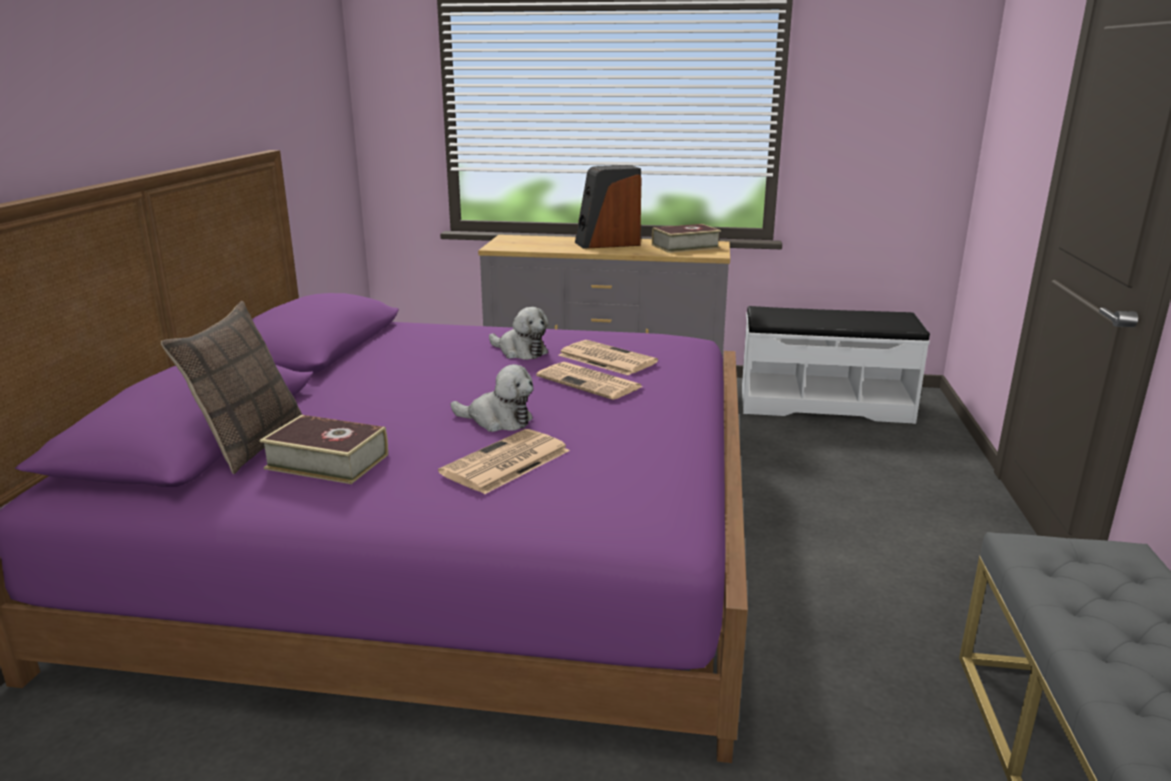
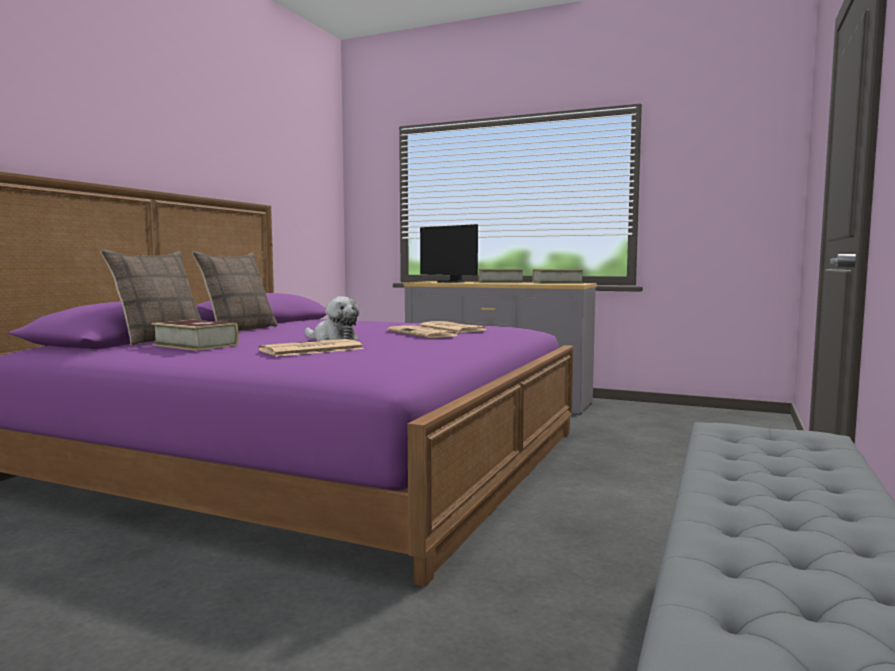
camera: 15 degrees right, 15 degrees down
(324, 388) = (239, 329): none -> pillow
(520, 352) = (392, 325): plush toy -> none
(541, 247) = (449, 282): none -> monitor
(607, 243) = (500, 282): speaker -> book
(824, 404) = (675, 415): white bench -> none

